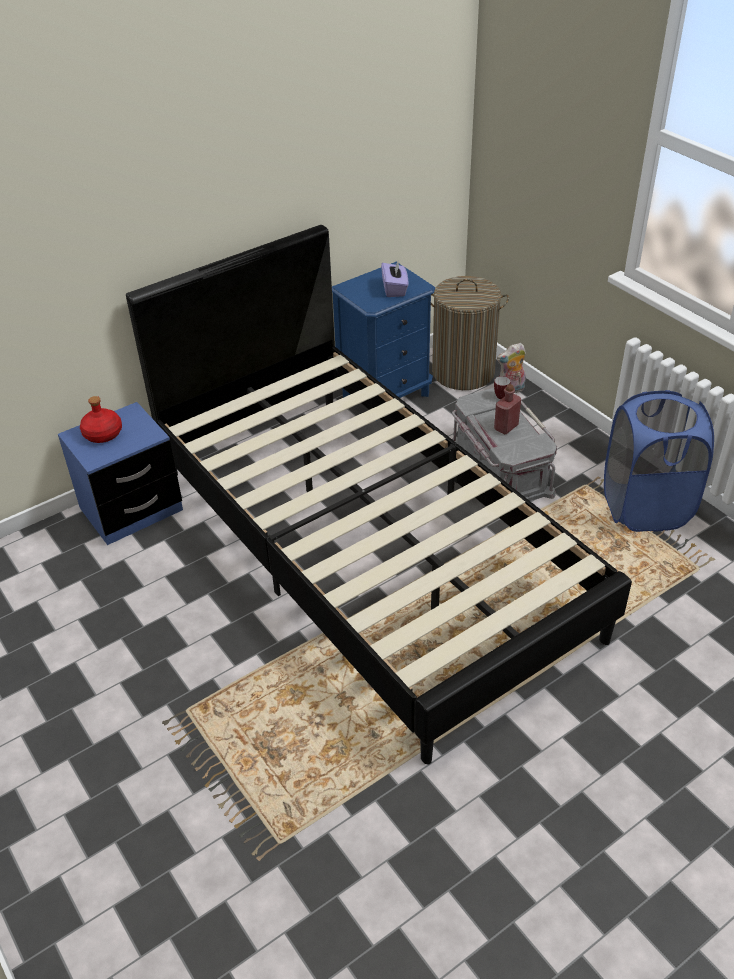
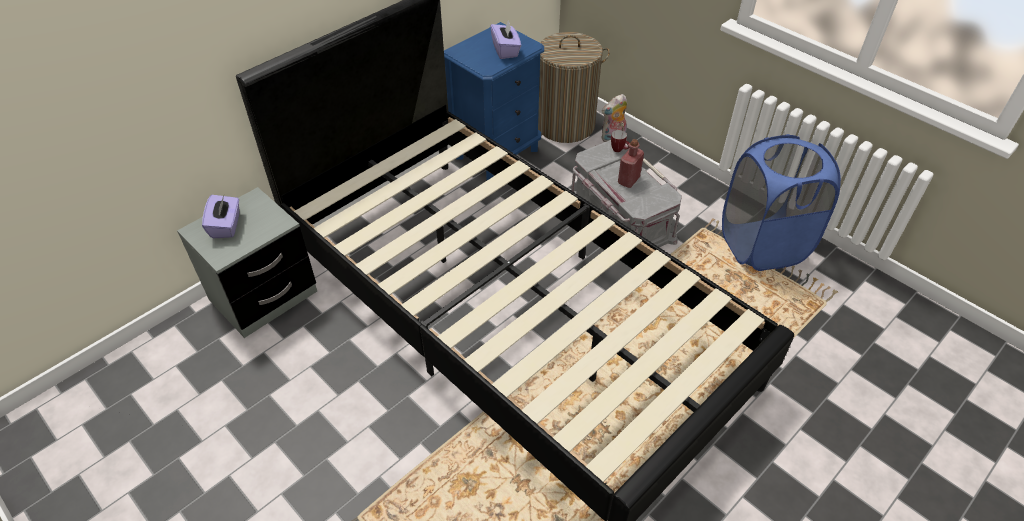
camera: 10 degrees left, 5 degrees up
(102, 433) = (226, 226): red bottle -> purple tissue box
(131, 510) = (264, 296): blue nightstand -> grey nightstand

